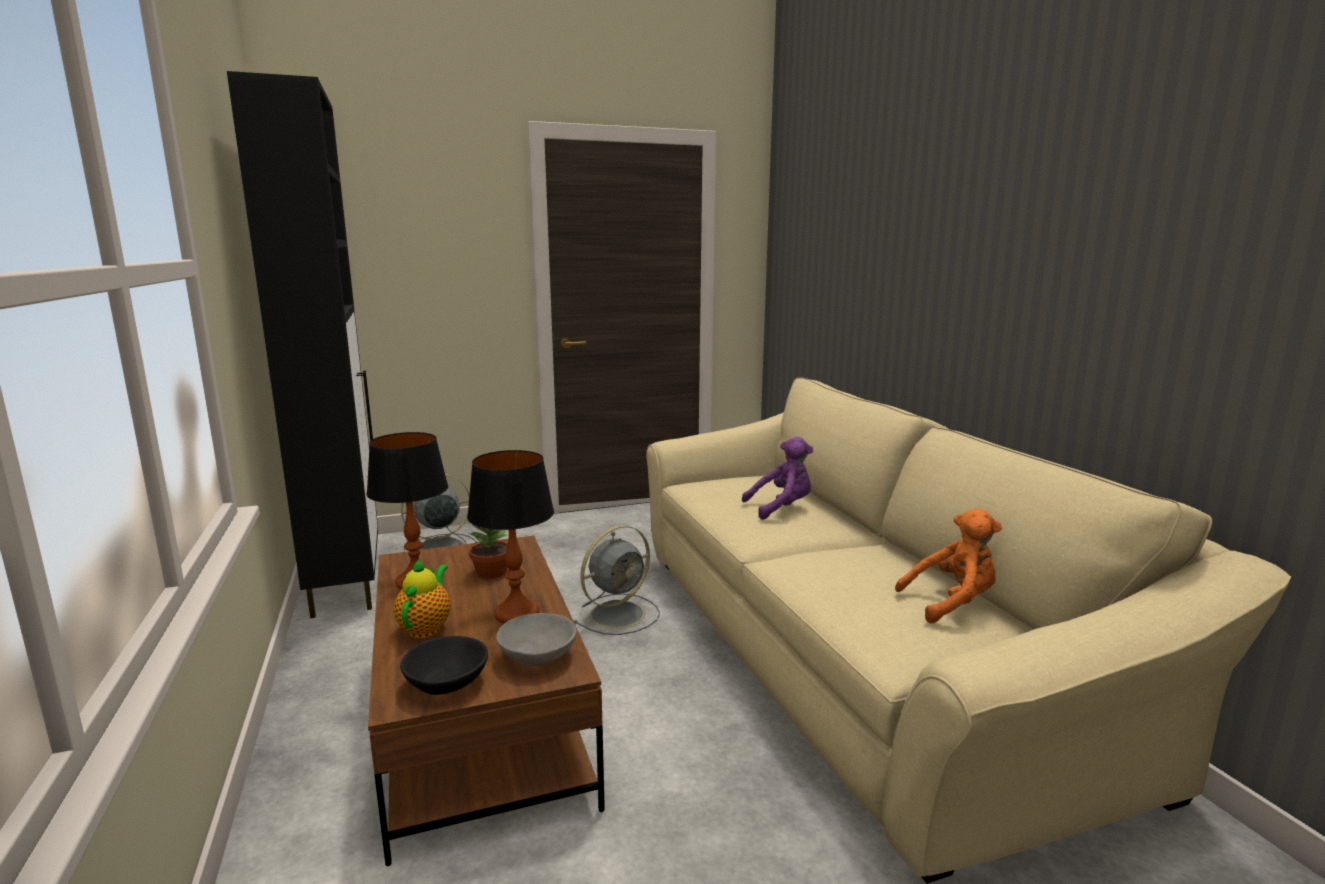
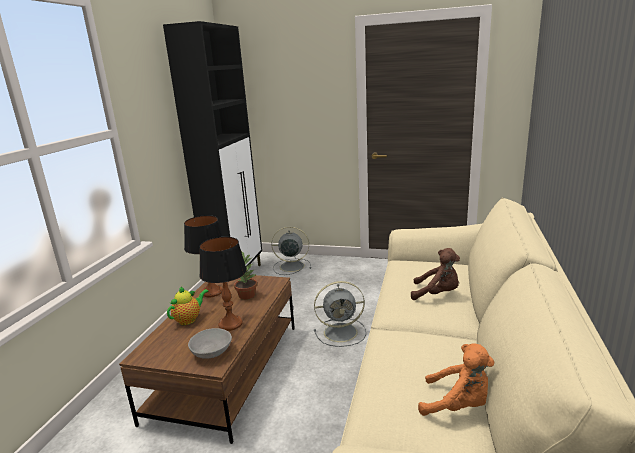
camera: 35 degrees right, 5 degrees up
(446, 684) = (164, 353): black bowl -> none
(781, 508) = (437, 294): purple plush toy -> brown plush toy

